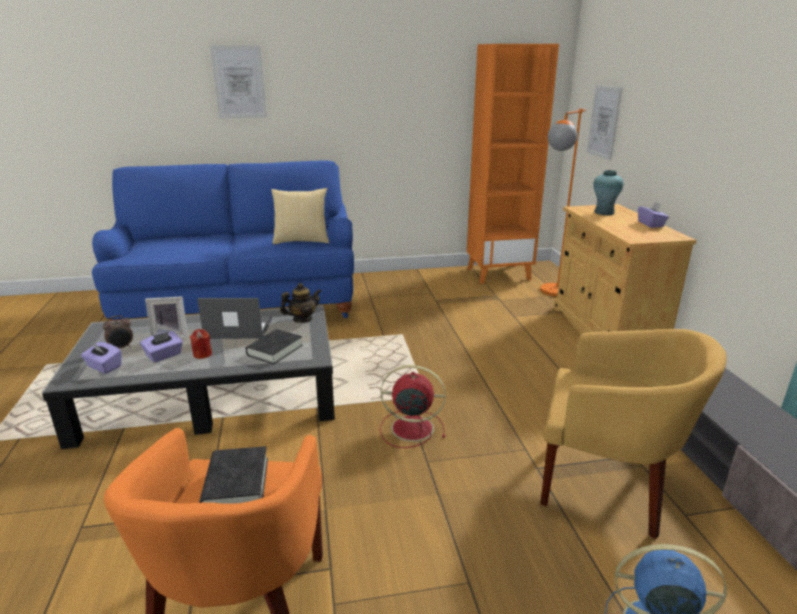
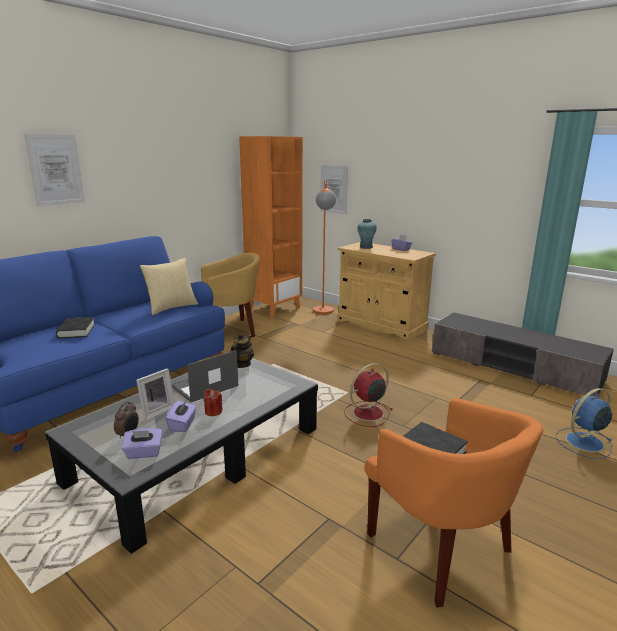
camera: 40 degrees left, 5 degrees down
(275, 350) = (263, 389): black book -> black book (76, 331)
(607, 485) = (490, 397): yellow armchair -> yellow armchair (229, 330)

